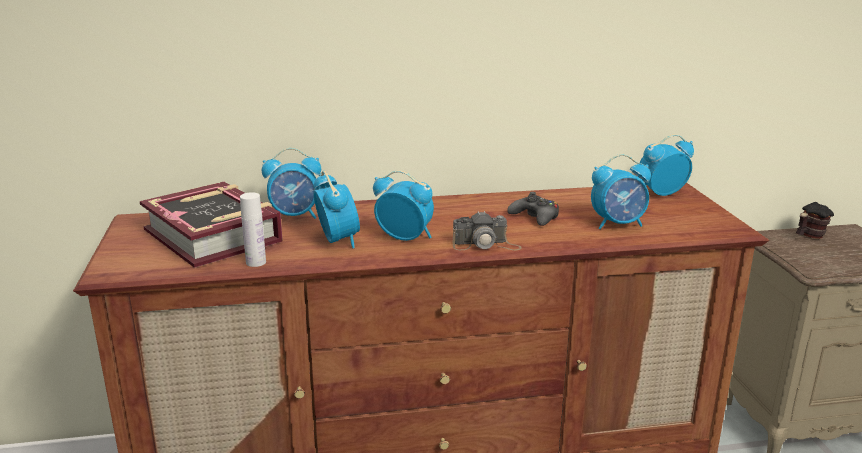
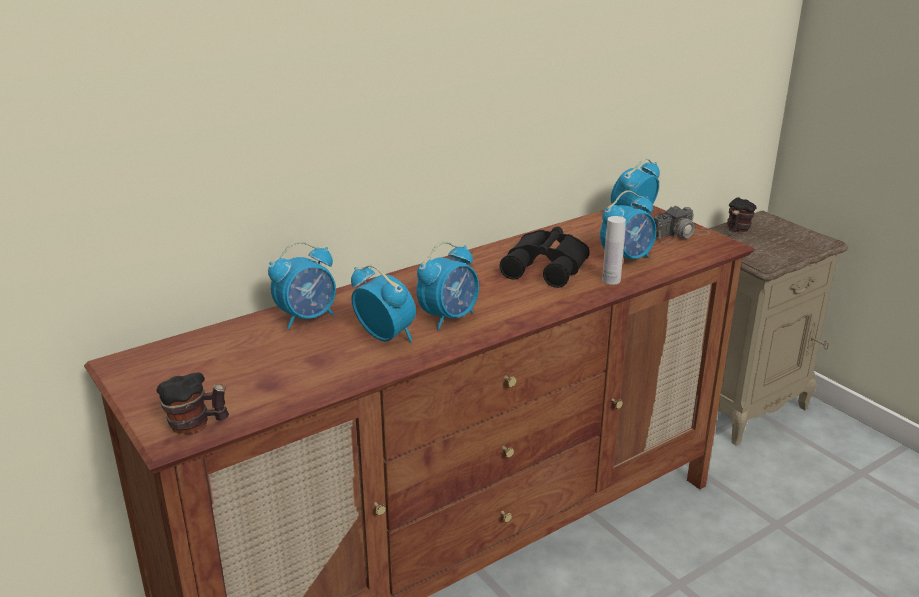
camera: 25 degrees left, 5 degrees up
(133, 269) = (196, 425): none -> mug
(213, 235) = (242, 361): book -> none
(256, 262) = (327, 382): white bottle -> white bottle (611, 280)
(405, 237) = (449, 317): alarm clock -> alarm clock turned 135 degrees clockwise
(486, 245) = (533, 308): camera -> camera (680, 234)
(535, 217) = (548, 267): black game controller -> black binoculars

